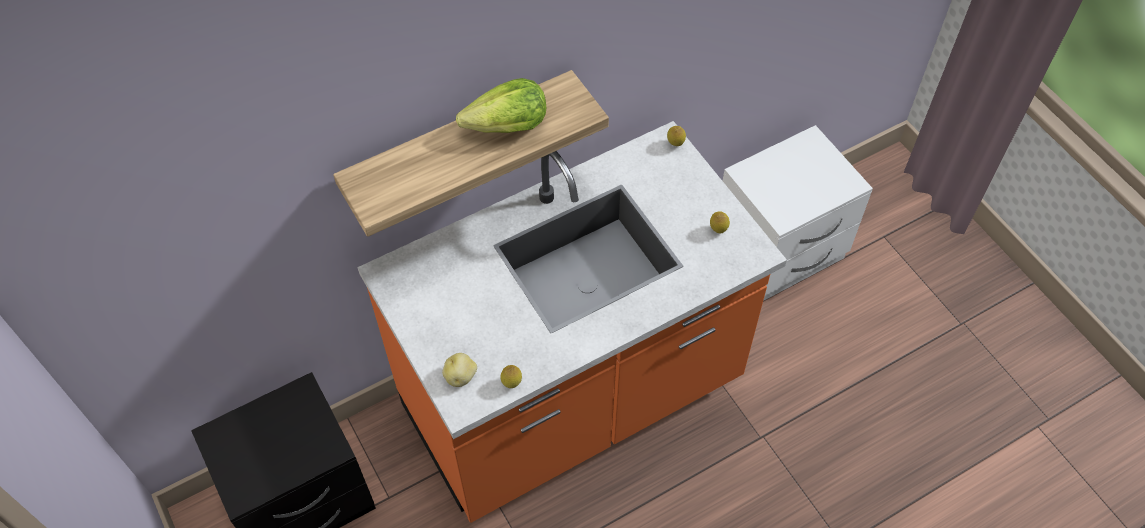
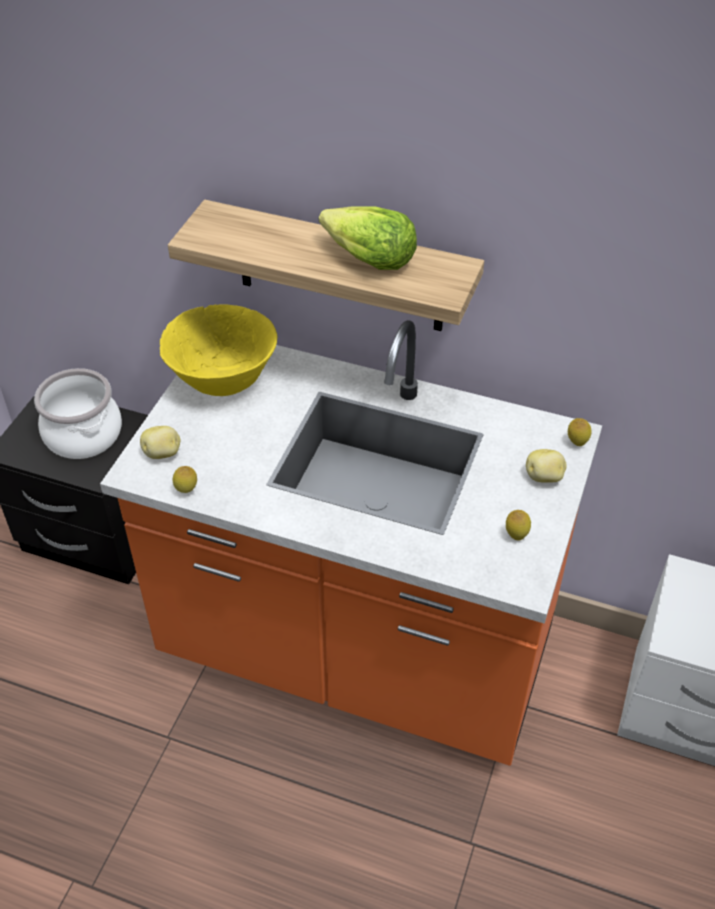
camera: 50 degrees right, 10 degrees down
(280, 433) = (82, 435): none -> cooking pot
(423, 294) = (223, 380): none -> yellow bowl
(687, 181) = (544, 477): none -> potato

